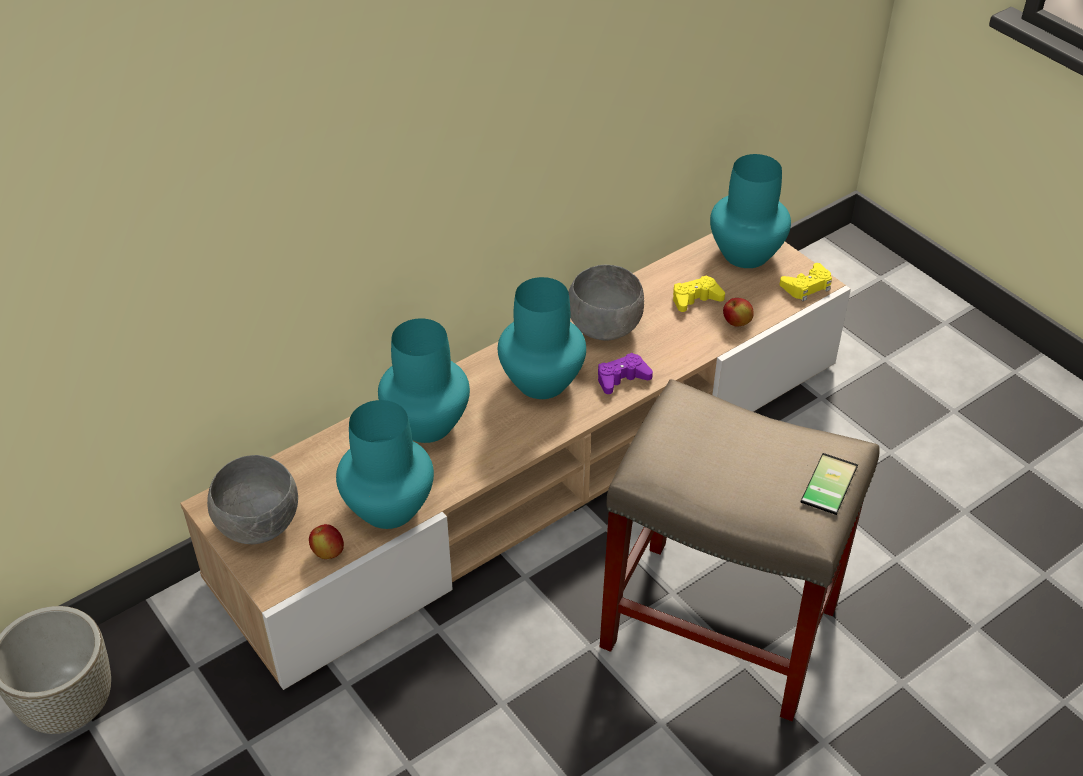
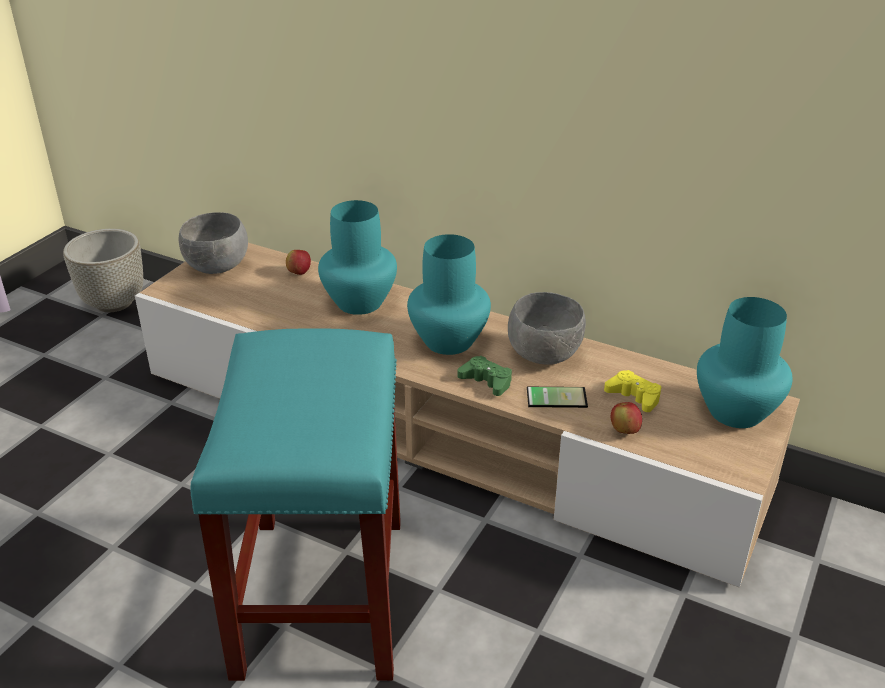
camera: 65 degrees right, 10 degrees down
(328, 552) = (204, 300): apple -> apple (299, 273)
(389, 509) = (260, 312): turquoise vase -> none
(622, 378) = (486, 381): purple game controller -> green game controller
(723, 627) = (322, 598): beige stool -> turquoise stool
(807, 286) = (729, 466): yellow game controller -> none
(825, 482) = (285, 444): phone -> phone (556, 395)

